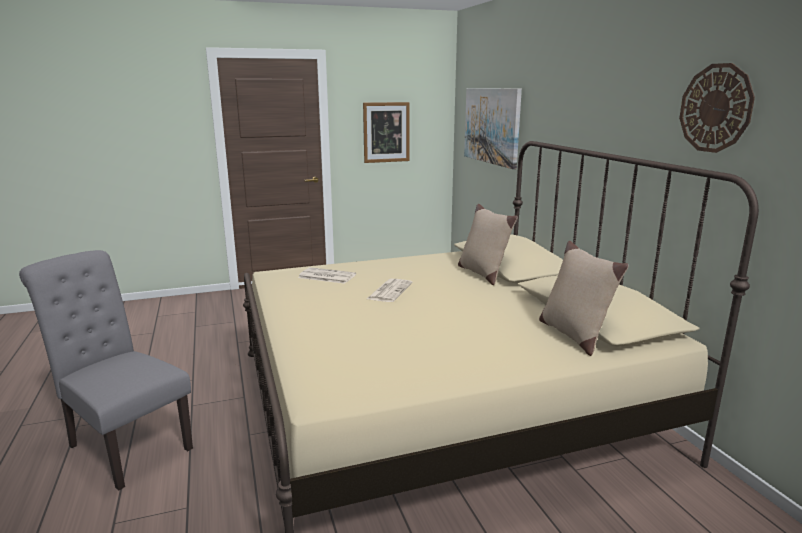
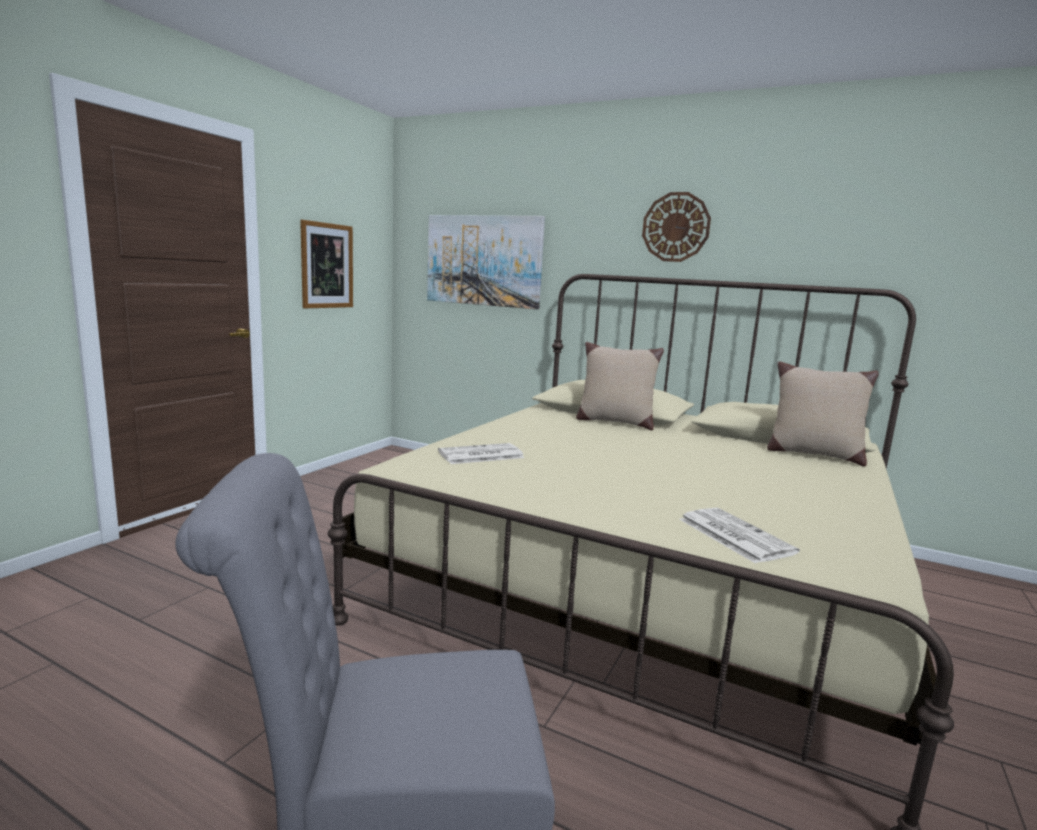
camera: 45 degrees left, 5 degrees down
(389, 291) = (590, 454): newspaper -> newspaper (733, 535)
(715, 108) = (846, 235): wall clock -> wall clock (675, 227)

